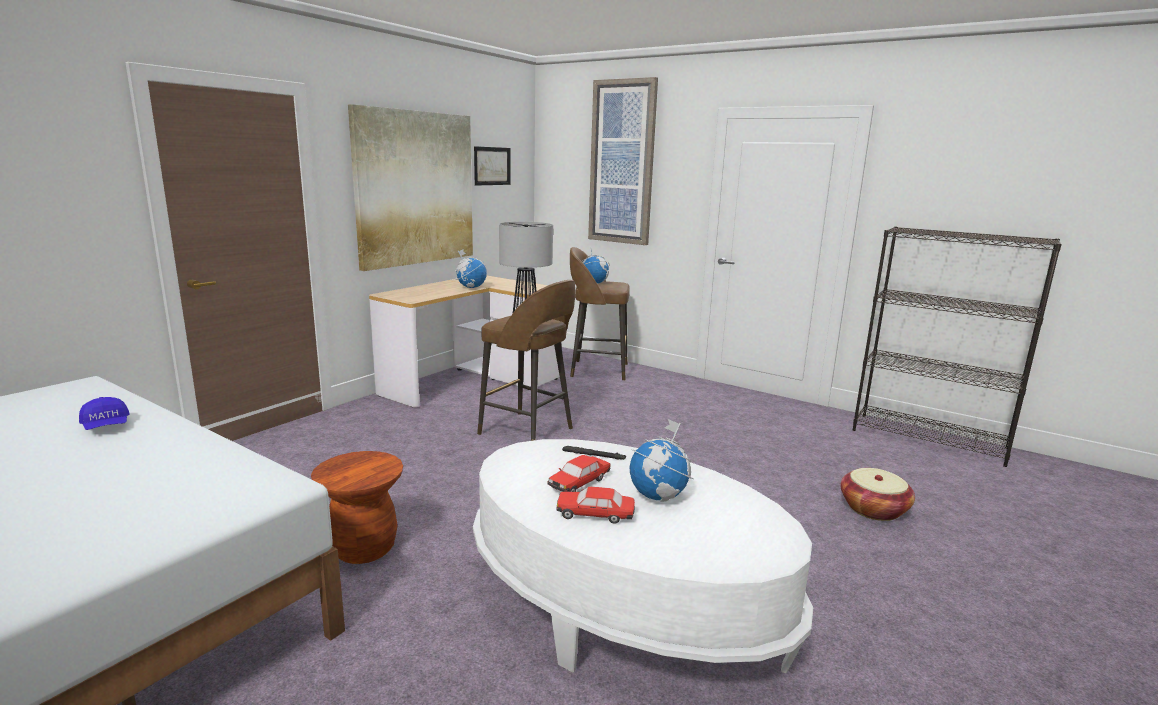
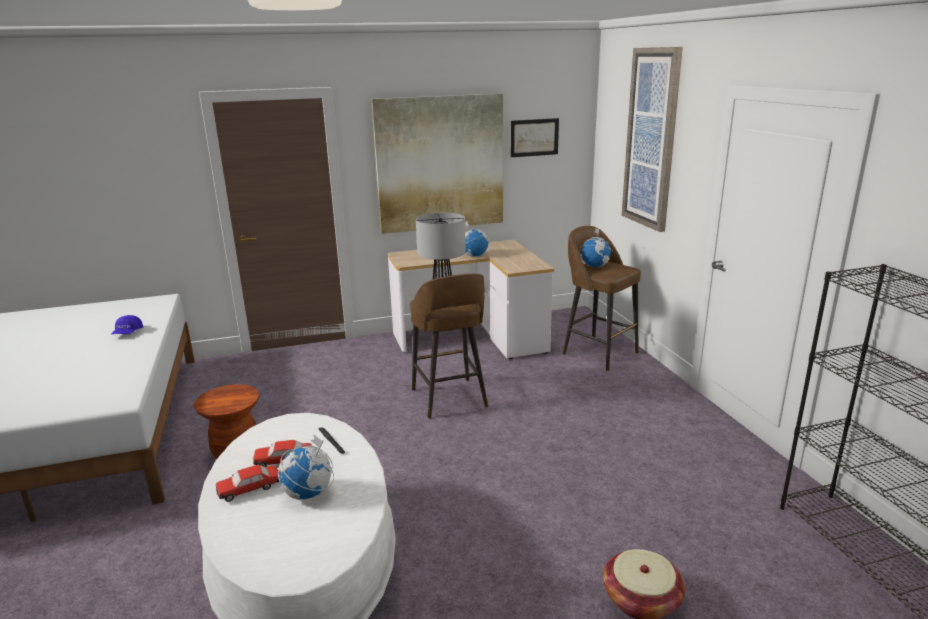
camera: 40 degrees right, 5 degrees up
(595, 514) = (249, 489): toy car -> toy car turned 75 degrees counterclockwise

